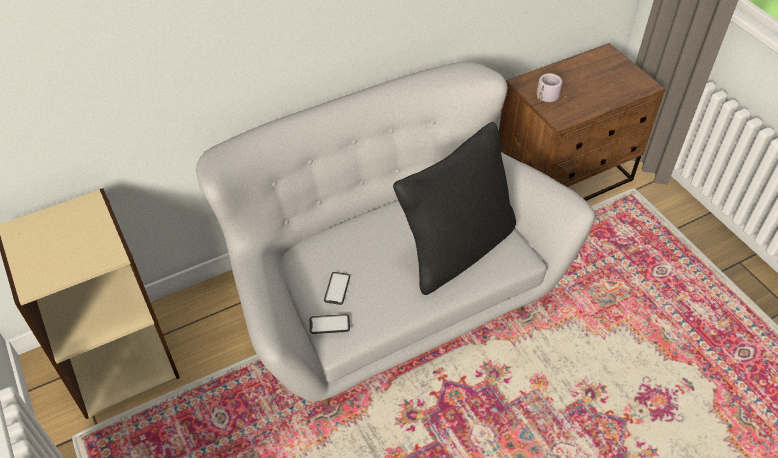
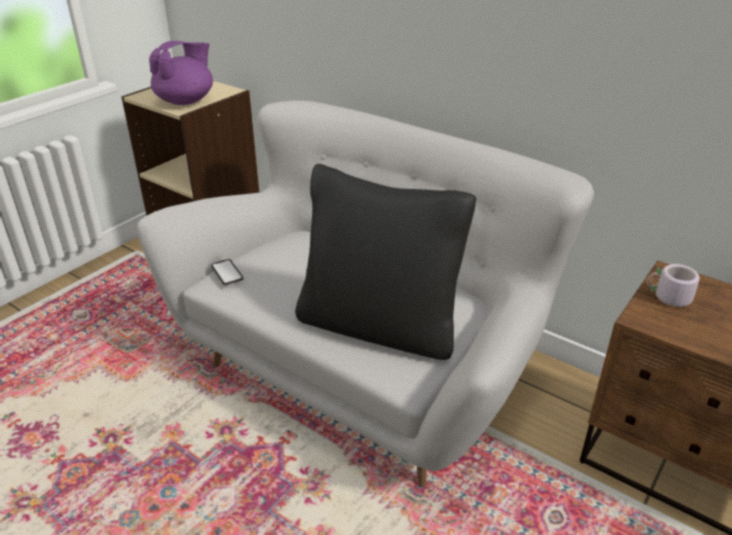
camera: 65 degrees right, 15 degrees down
(90, 246) = (186, 101): none -> purple teapot
(337, 288) = (274, 265): phone -> none

